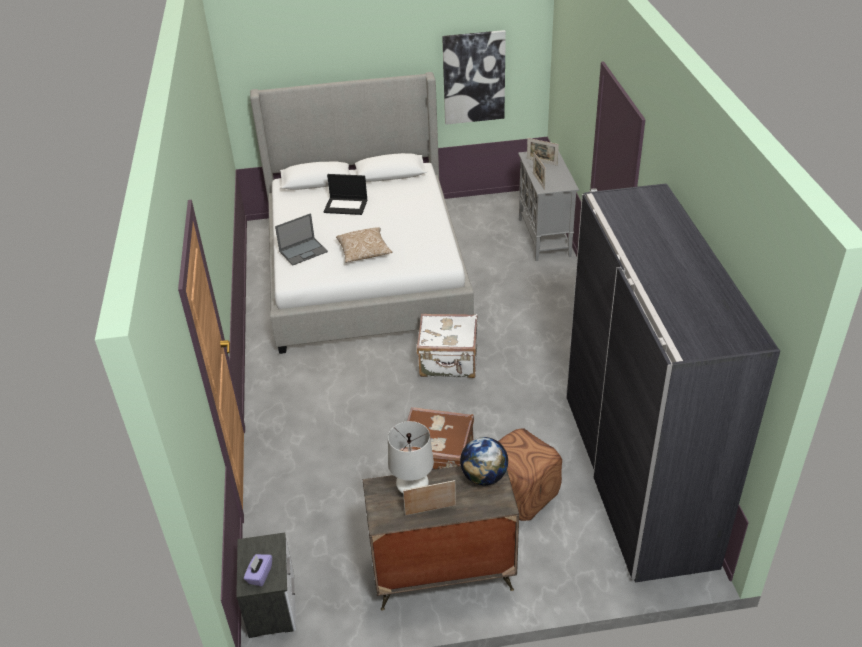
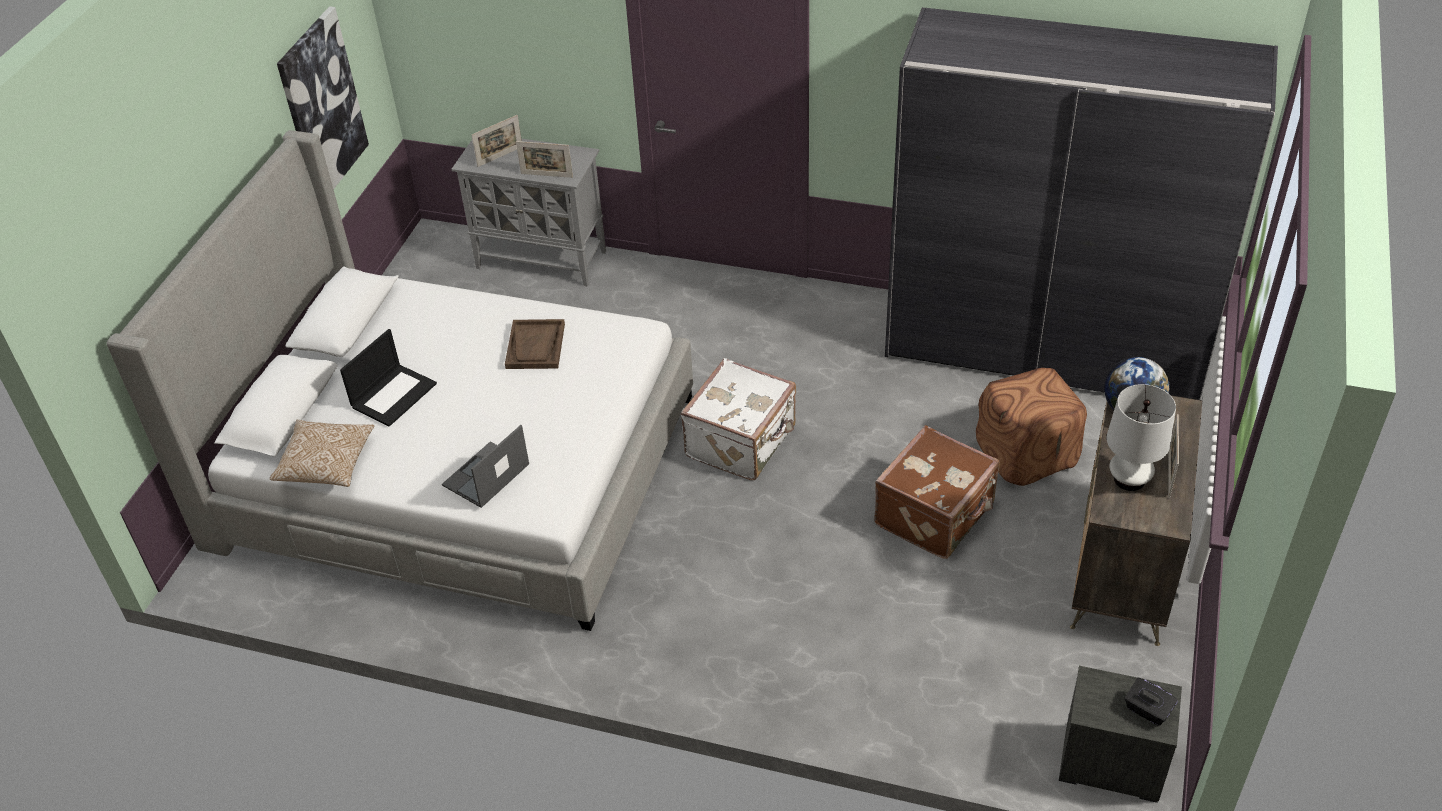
camera: 65 degrees left, 5 degrees up
(259, 575) = (1147, 710): purple tissue box -> black tissue box
(304, 251) = (485, 476): laptop -> laptop turned 135 degrees counterclockwise
(364, 252) = (543, 408): pillow -> pillow (326, 464)
(410, 234) = (535, 346): none -> brown tray

